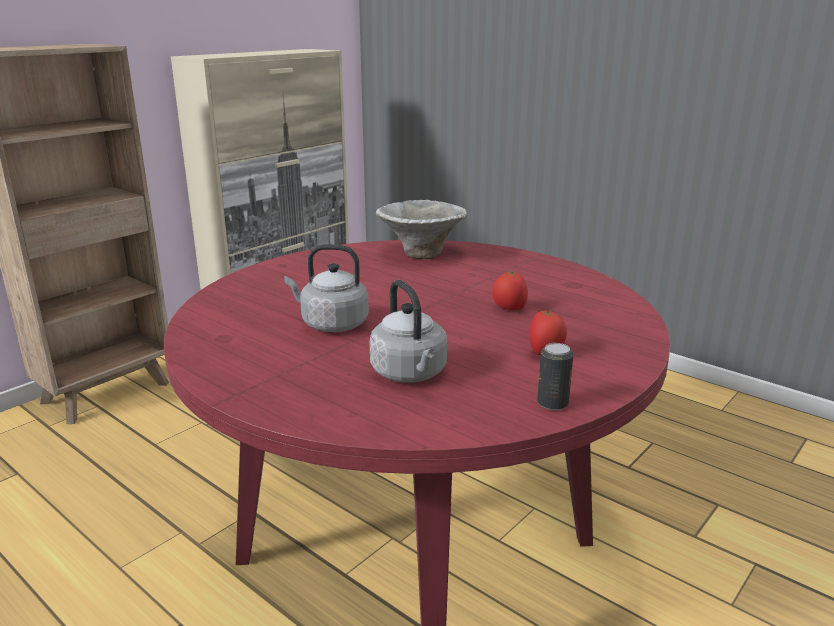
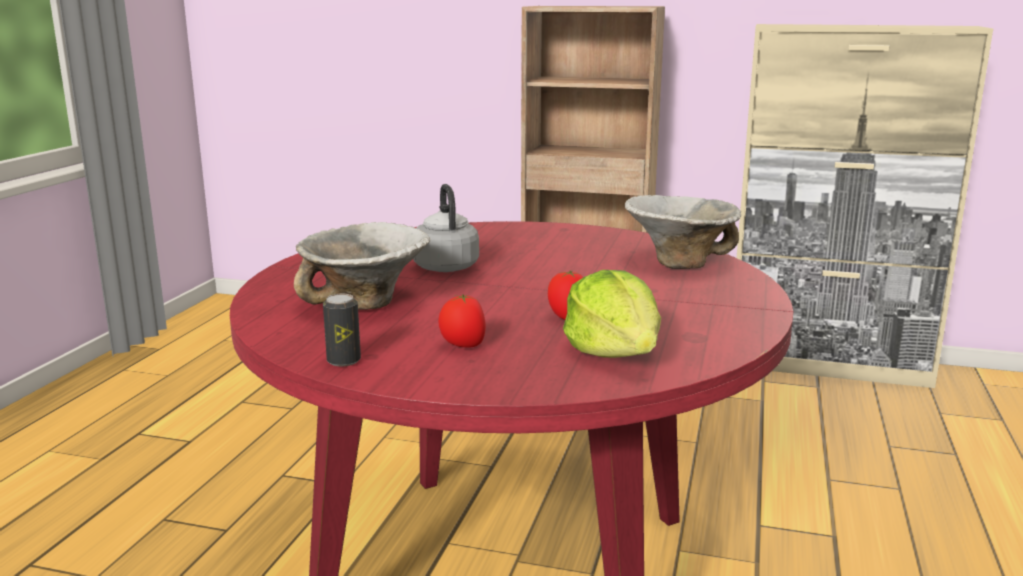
camera: 65 degrees right, 5 degrees down
(410, 374) = (365, 305): grey kettle -> bowl
(589, 310) = (615, 352): none -> lettuce

